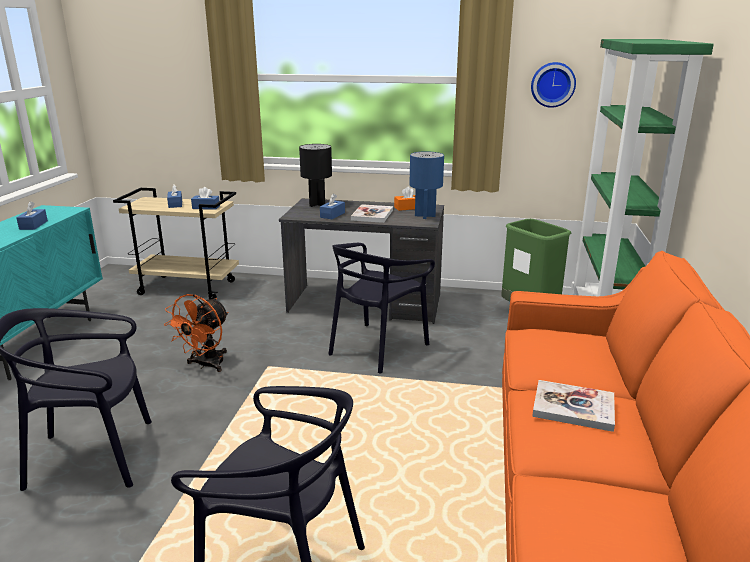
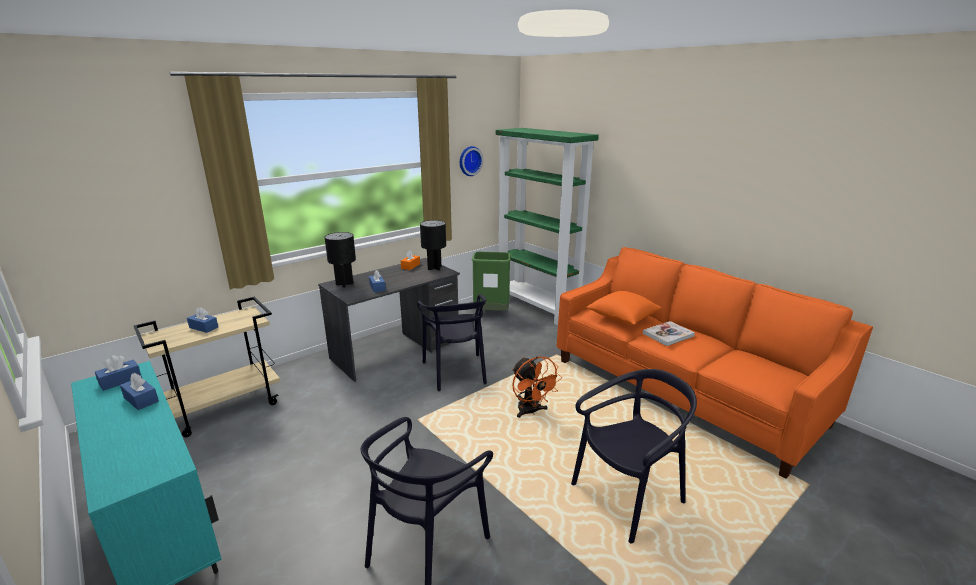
camera: 50 degrees left, 0 degrees up
(206, 207) = (245, 319): blue tissue box -> blue tissue box (120, 380)
(206, 365) = (373, 445): orange fan -> orange fan (531, 412)
(372, 215) = (403, 278): book -> none
(425, 216) = (434, 268): blue table lamp -> black table lamp
(561, 358) = (622, 318): none -> orange pillow

